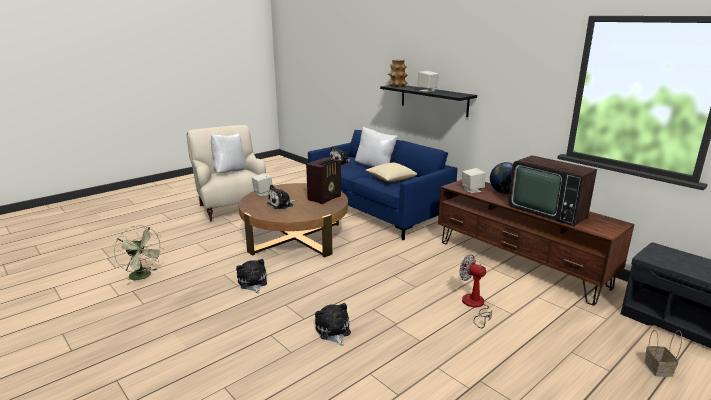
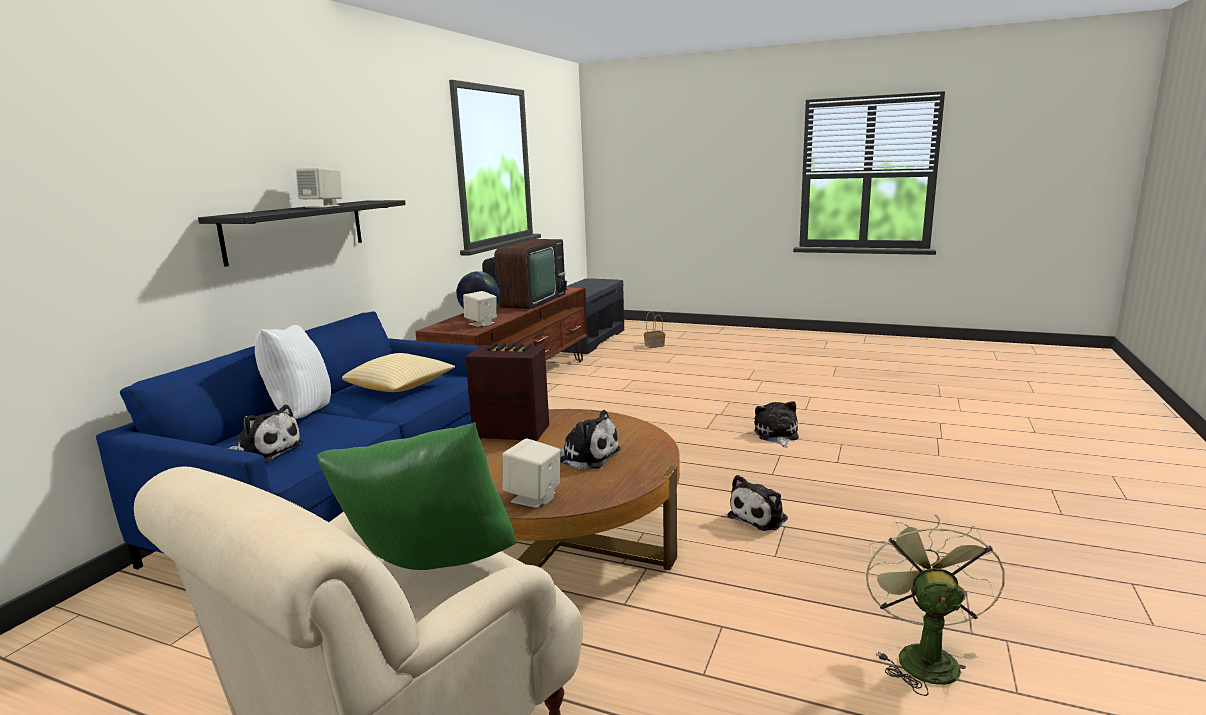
camera: 115 degrees left, 5 degrees down
(229, 172) = (430, 574): white pillow -> green pillow
(333, 331) = (776, 435): plush toy -> plush toy turned 135 degrees clockwise
(397, 86) = (246, 214): vase -> none
(475, 306) = (637, 392): fan -> none

